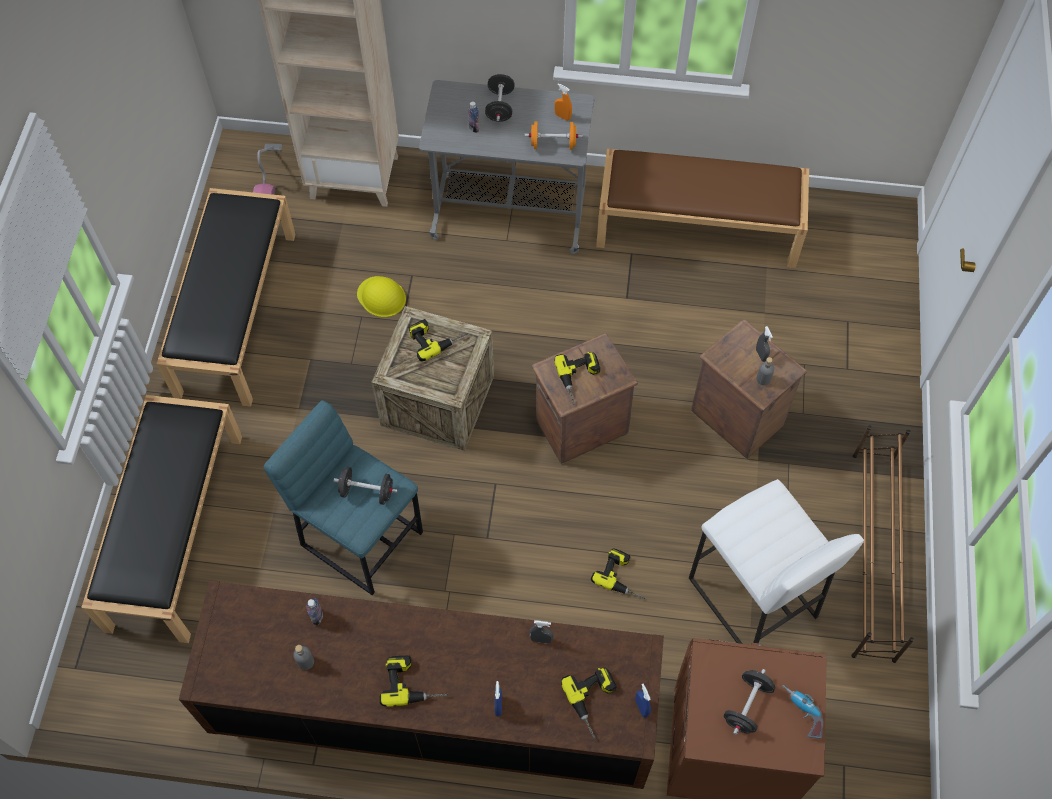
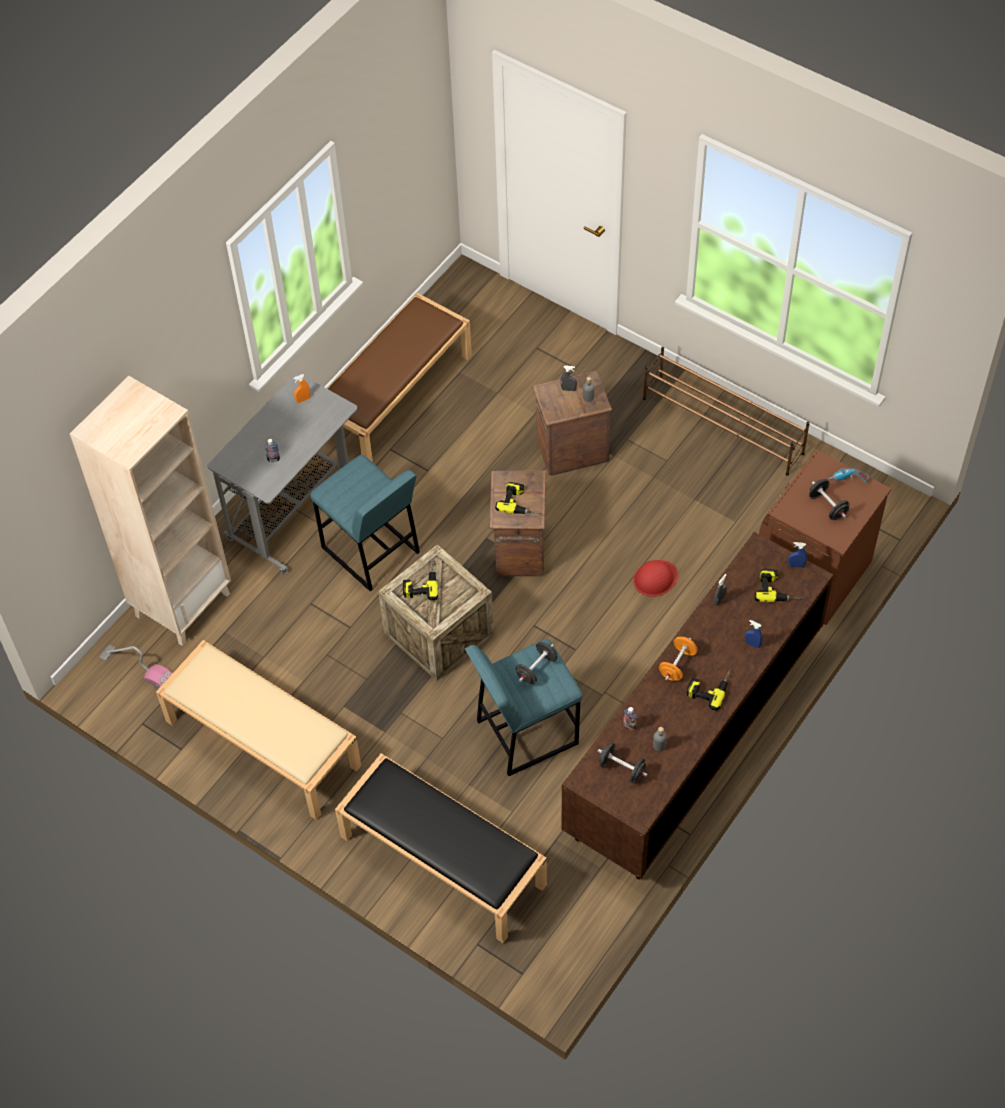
camera: 60 degrees left, 5 degrees down
(236, 311) = (261, 743): black bench -> beige bench
(381, 297) = (317, 632): yellow hard hat -> none
(500, 107) = (265, 434): black dumbbell -> black dumbbell (622, 768)
(501, 297) = (372, 551): none -> blue stool
(553, 144) = (325, 416): orange dumbbell -> orange dumbbell (677, 665)
(623, 576) = (655, 578): power drill -> red hard hat
(751, 598) = (714, 511): white stool -> none

